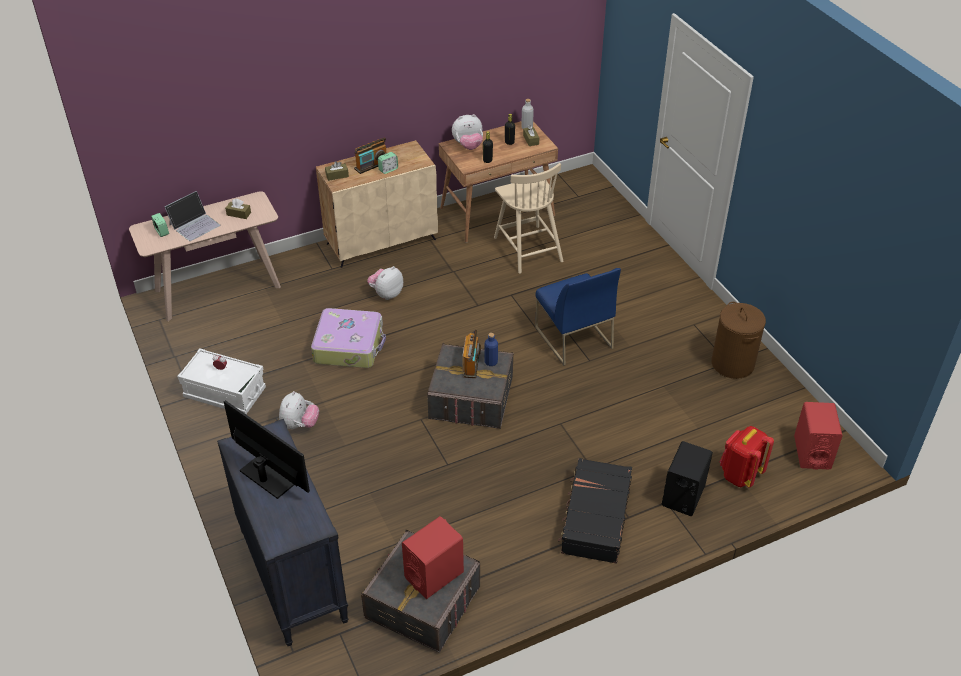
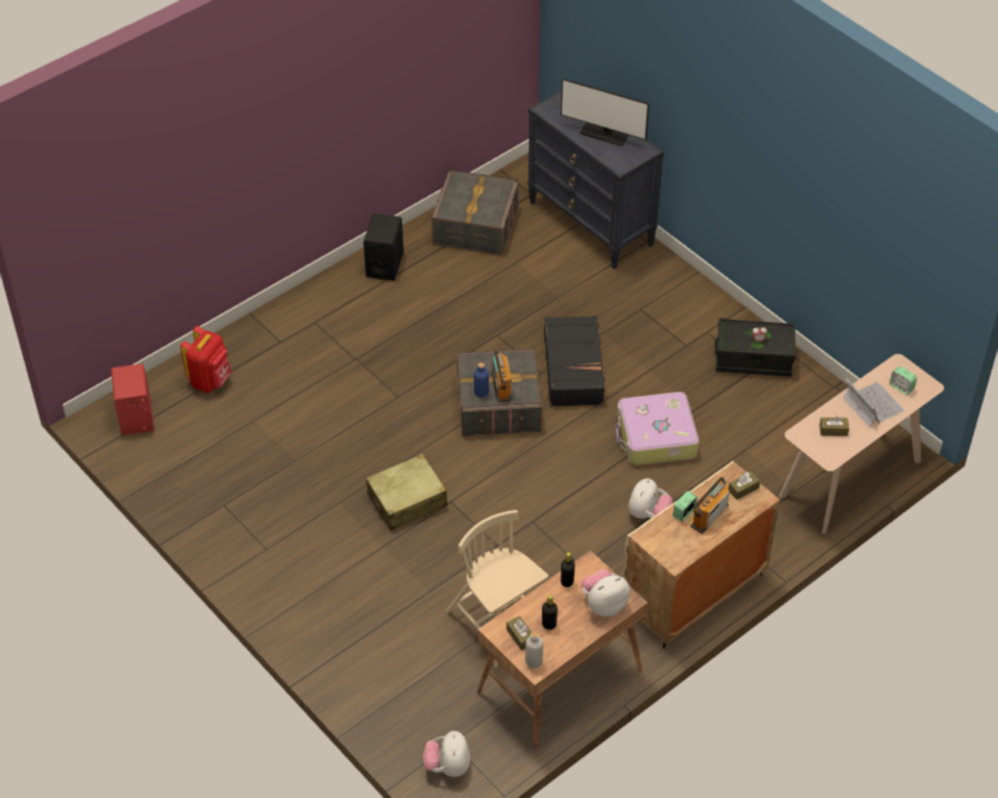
camera: 165 degrees right, 5 degrees up
(194, 225) = (872, 404): laptop -> laptop turned 120 degrees clockwise
(225, 393) = (753, 359): white storage box -> black storage box
(299, 425) = (658, 343): plush toy -> plush toy (448, 766)
(434, 575) = (465, 201): red speaker -> none
(572, 337) = (407, 500): blue chair -> beige suitcase
(595, 518) = (345, 315): black suitcase -> black suitcase (574, 369)
(683, 496) = (265, 350): black speaker -> black speaker (384, 264)
(733, 364) = (218, 504): brown laundry basket -> none

